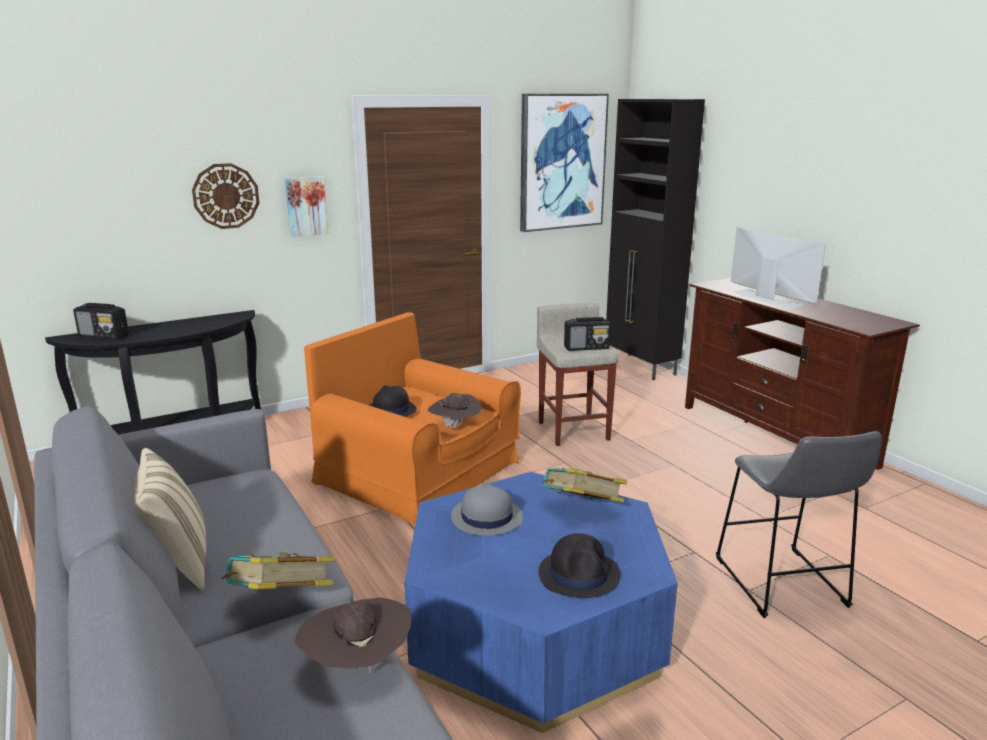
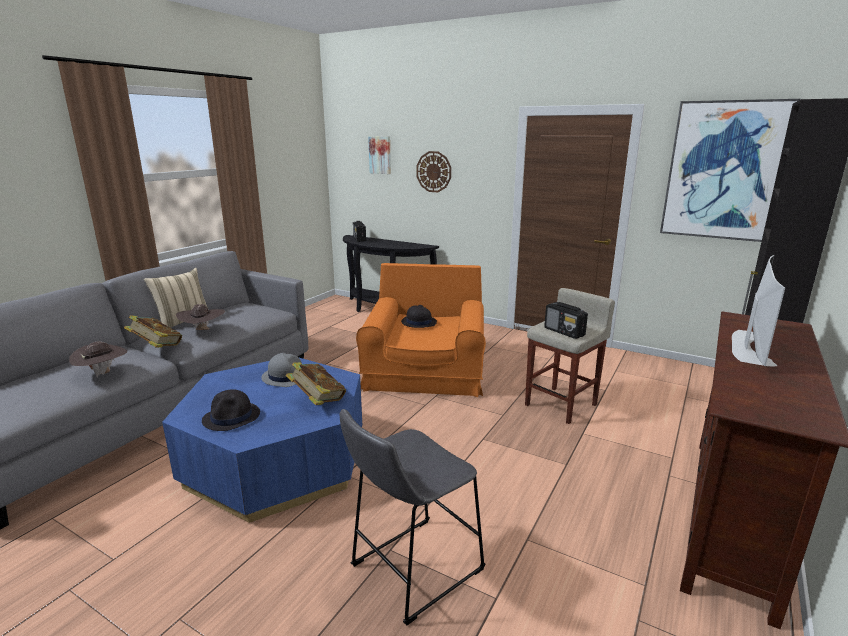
camera: 60 degrees right, 0 degrees up
(306, 206) = (479, 184): picture -> picture (380, 155)
(455, 427) = (419, 344): brown hat -> brown hat (203, 331)

